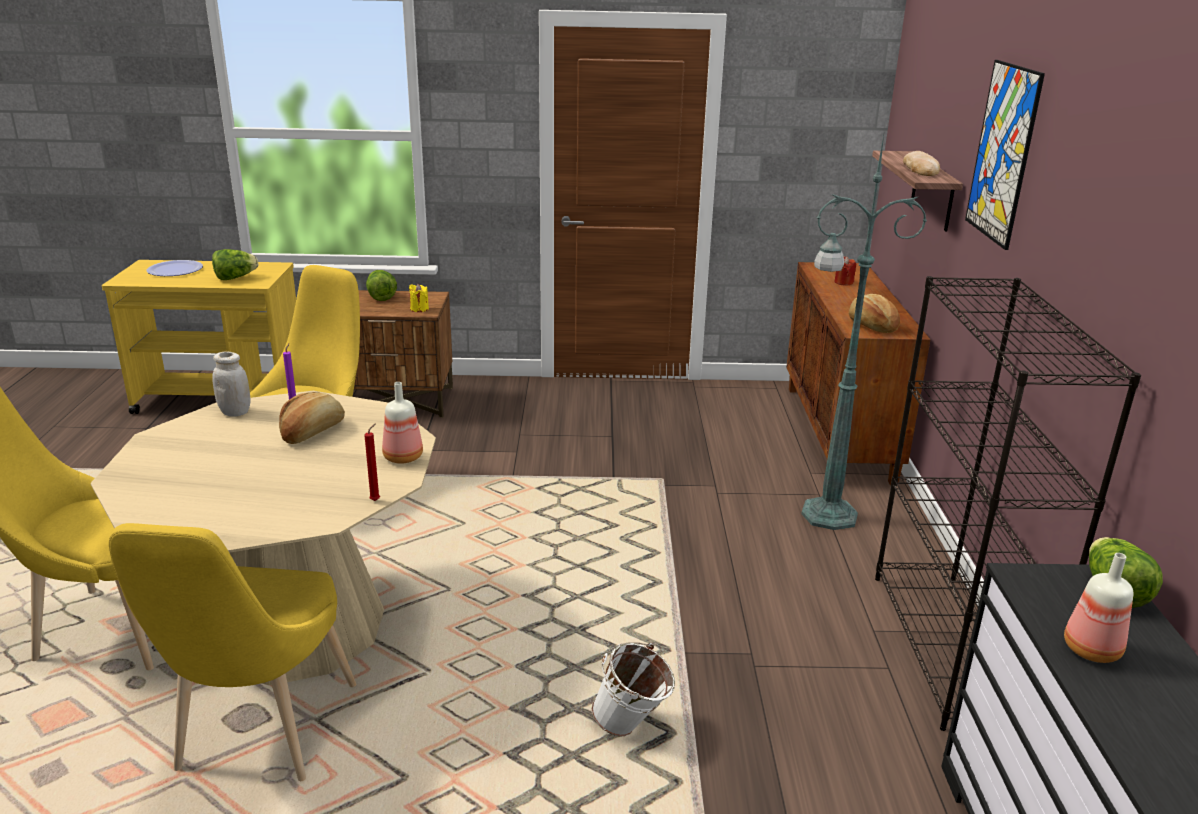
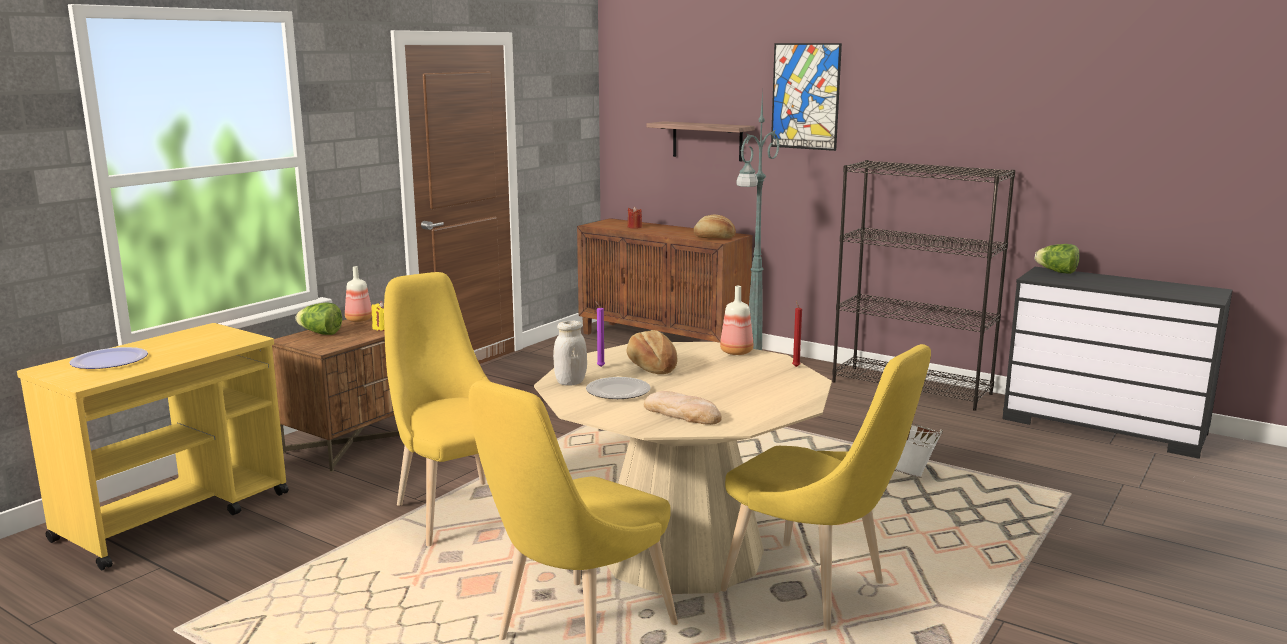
camera: 55 degrees left, 10 degrees down
(222, 438) = (618, 391): none -> plate
(235, 278) = (207, 344): lettuce -> none
(921, 169) = (711, 124): bread -> bread (682, 413)
(1089, 649) = (1098, 284): bottle -> bottle (358, 320)

